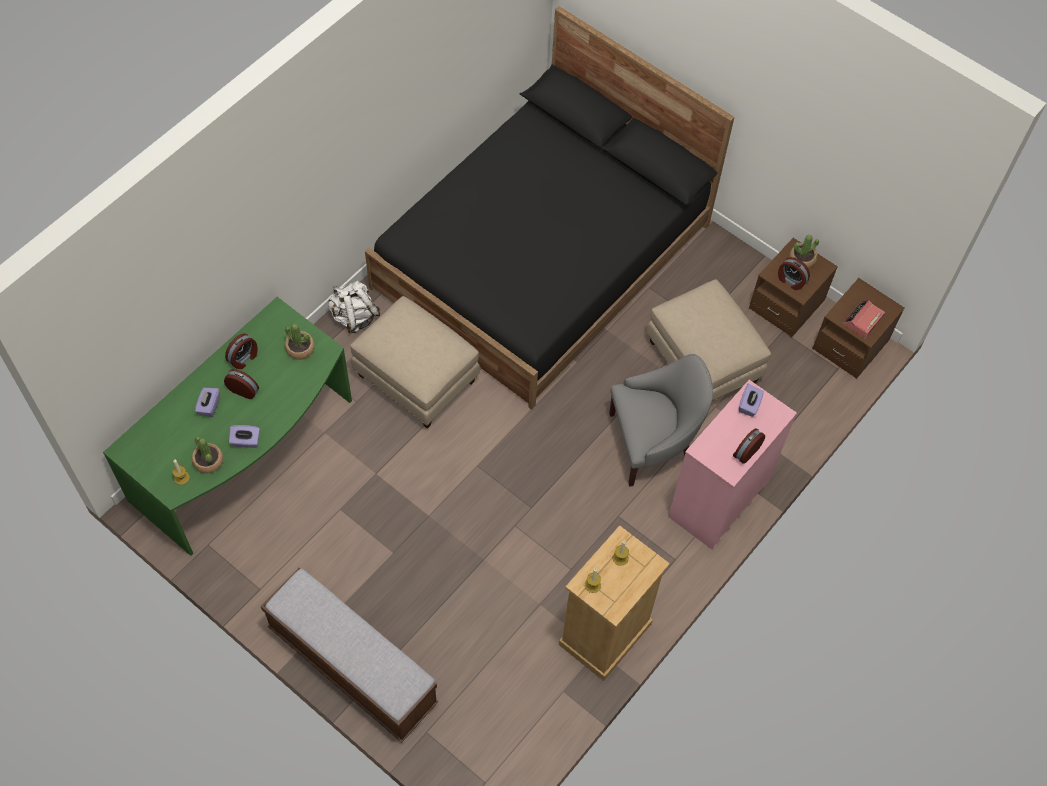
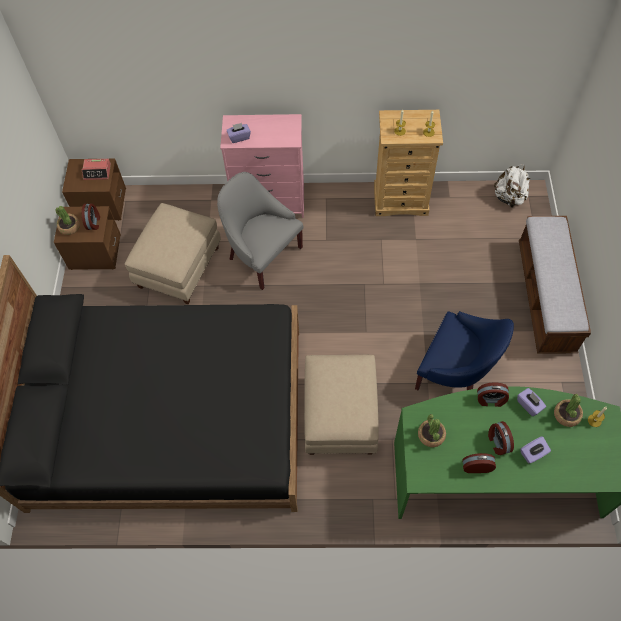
camera: 125 degrees left, 0 degrees up
(354, 317) = (330, 500): white backpack -> white backpack (509, 198)
(361, 505) = (455, 373): none -> blue armchair
(746, 451) = (273, 121): alarm clock -> alarm clock (490, 400)

